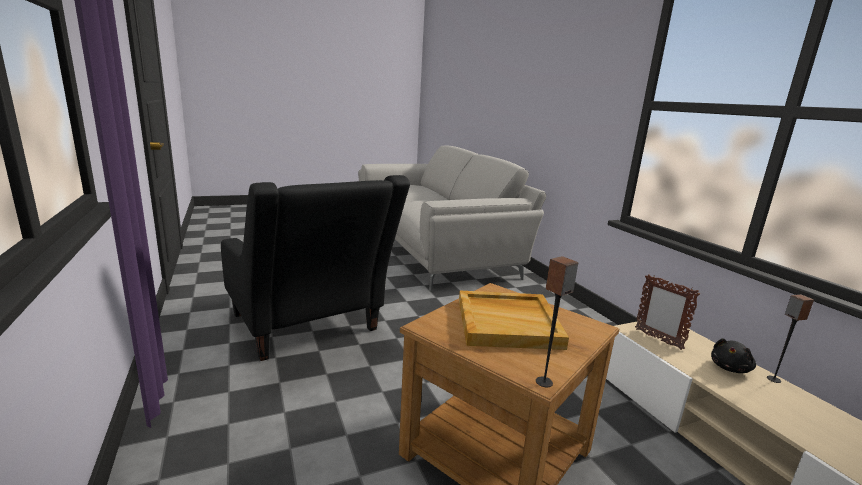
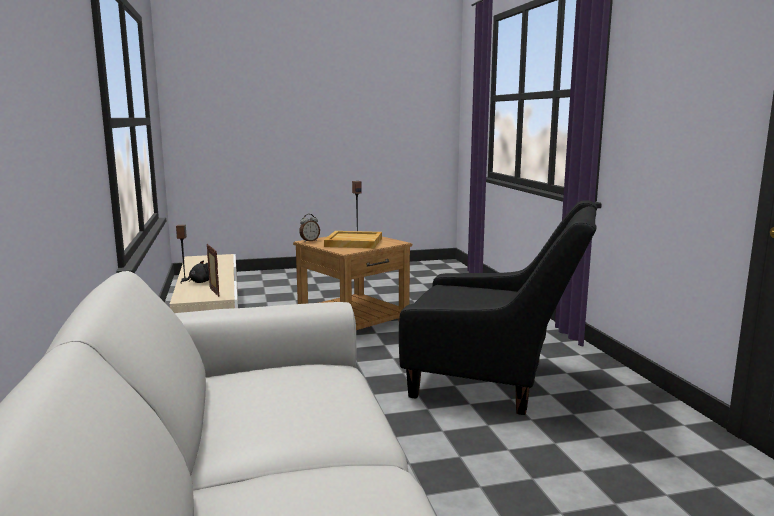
camera: 170 degrees left, 5 degrees down
(310, 329) = (496, 382): black armchair -> black armchair turned 135 degrees clockwise
(591, 328) = (309, 241): none -> alarm clock

